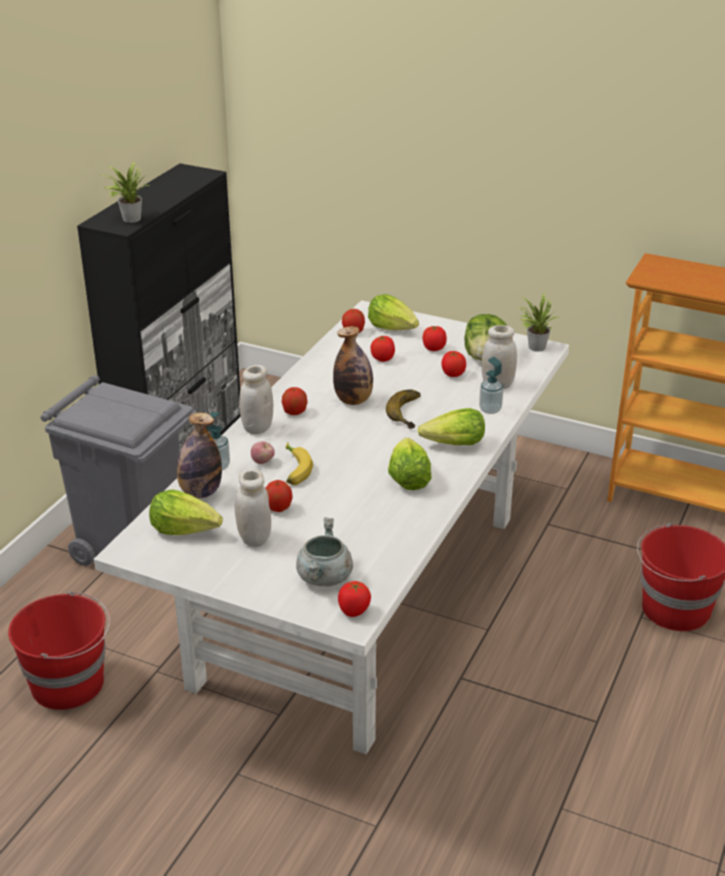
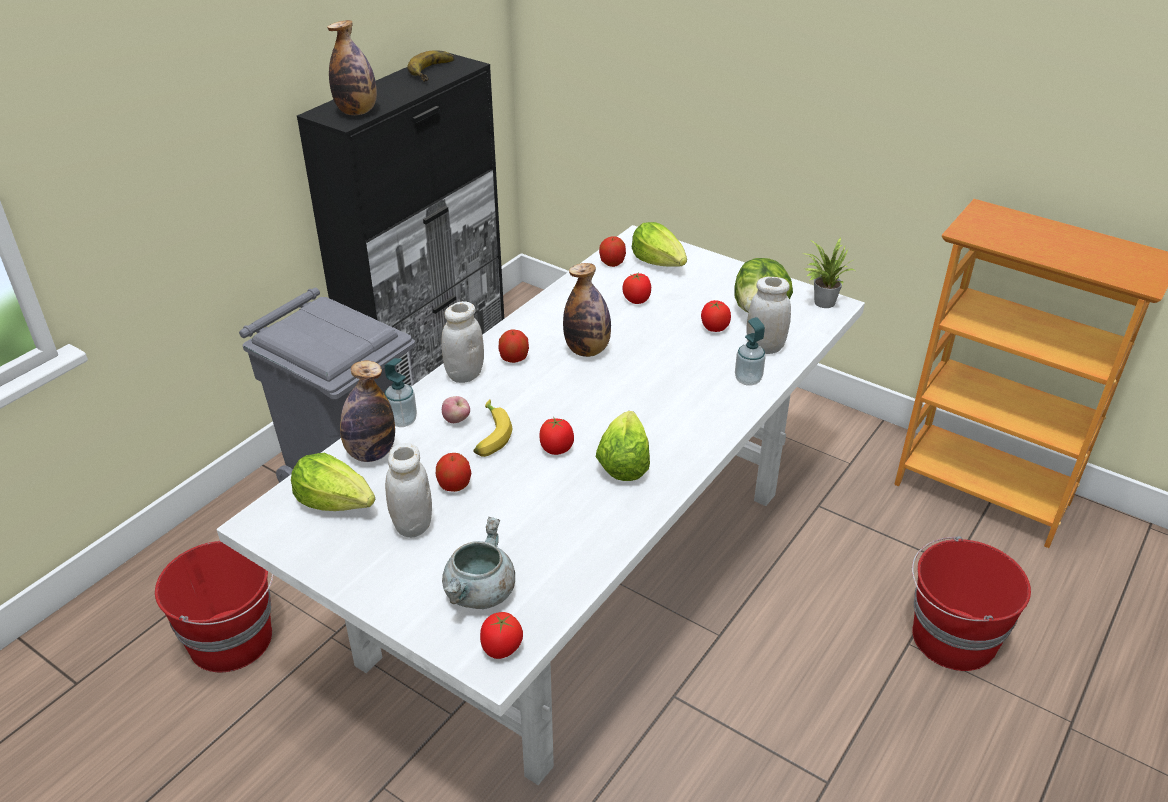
camera: 10 degrees right, 5 degrees up
(129, 219) = (357, 112): potted plant -> bottle
(411, 412) = (651, 373): banana -> banana (436, 71)
(434, 348) = (700, 293): tomato -> tomato (557, 449)
(454, 444) = (692, 422): lettuce -> none

